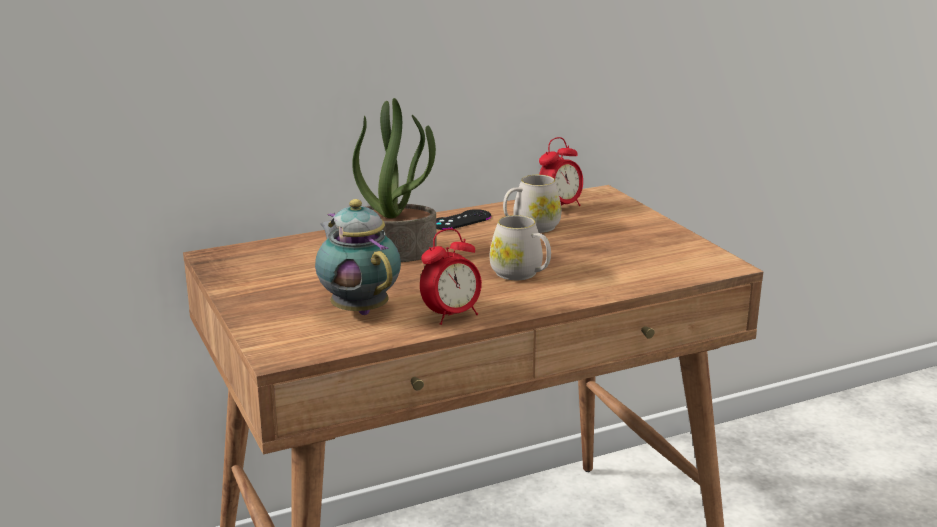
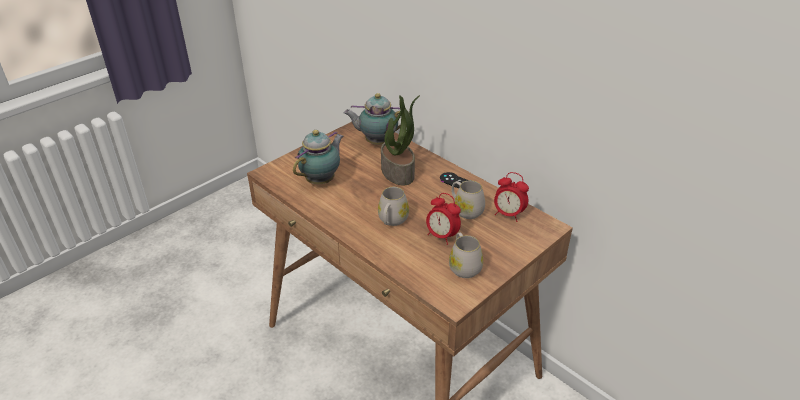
camera: 70 degrees right, 15 degrees up
(287, 254) = (376, 142): none -> teapot
(451, 316) = (327, 209): alarm clock -> alarm clock (442, 236)
(654, 248) = (463, 266): none -> white mug

